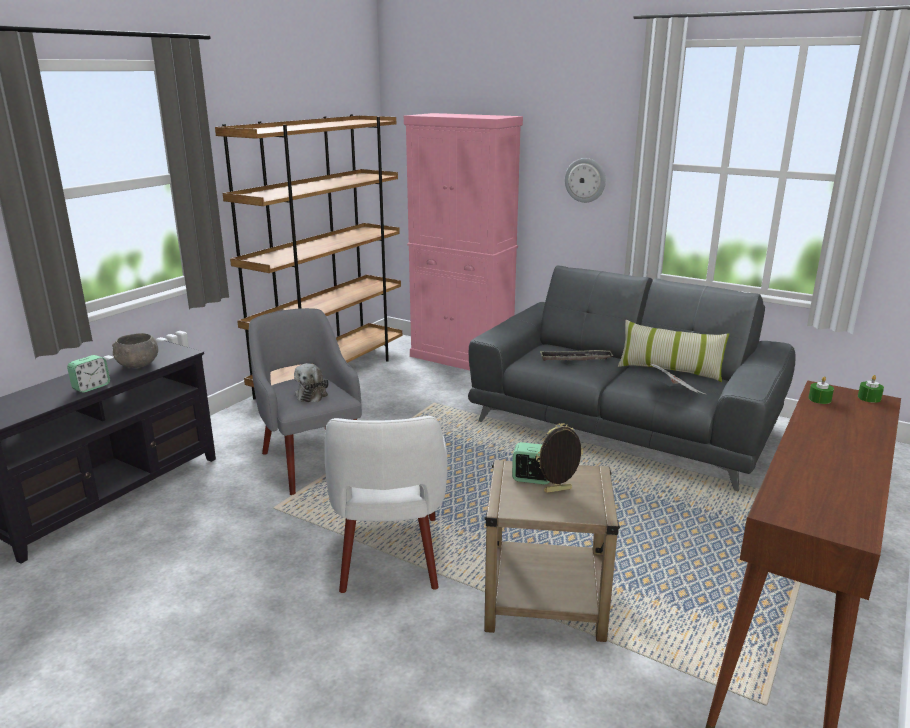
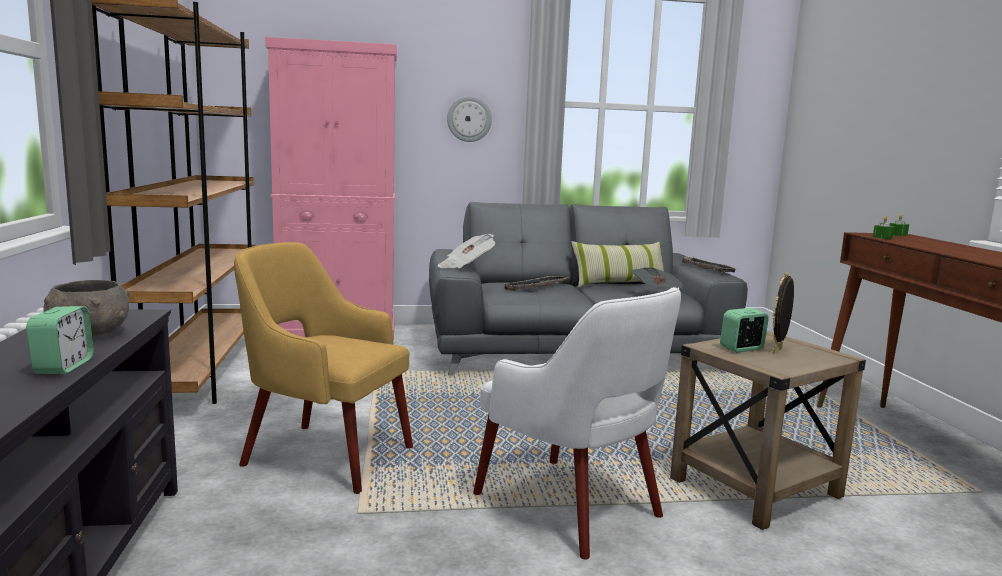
camera: 40 degrees left, 10 degrees down
(311, 461) = (324, 455): grey armchair -> yellow armchair
(312, 394) = (346, 347): plush toy -> none
(512, 330) = (466, 266): none -> newspaper
(755, 375) = (707, 268): none -> tray

